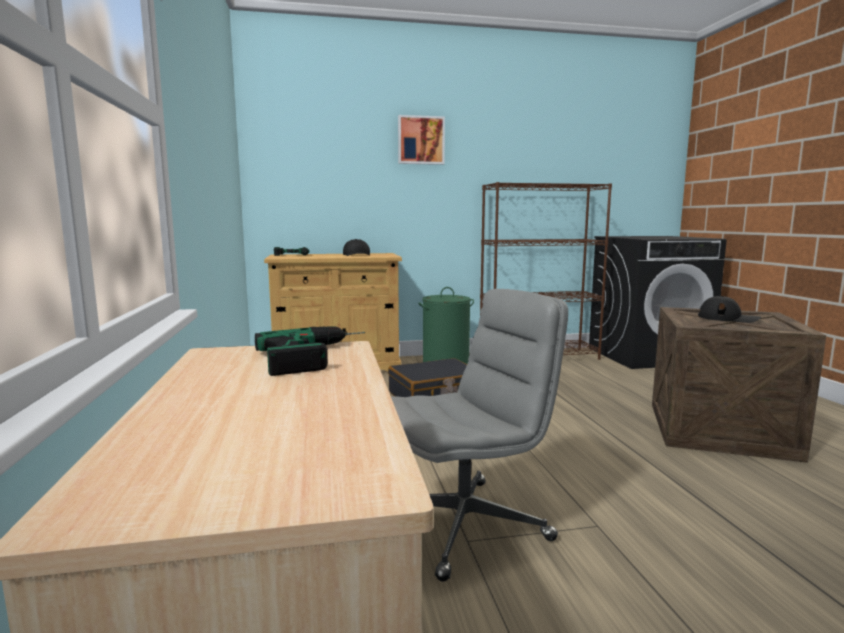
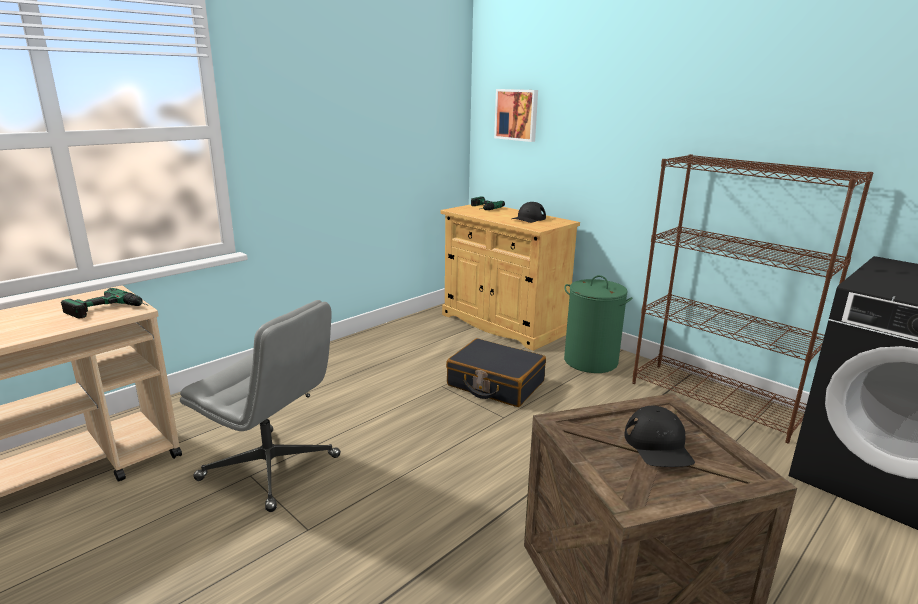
camera: 55 degrees right, 10 degrees up
(420, 140) = (626, 92): picture -> picture (517, 114)

